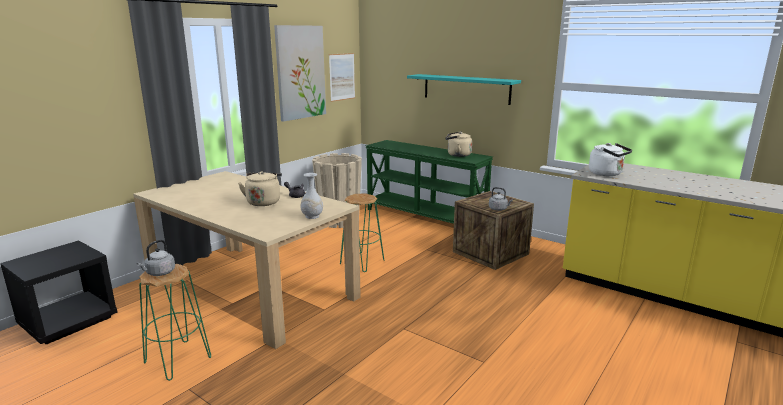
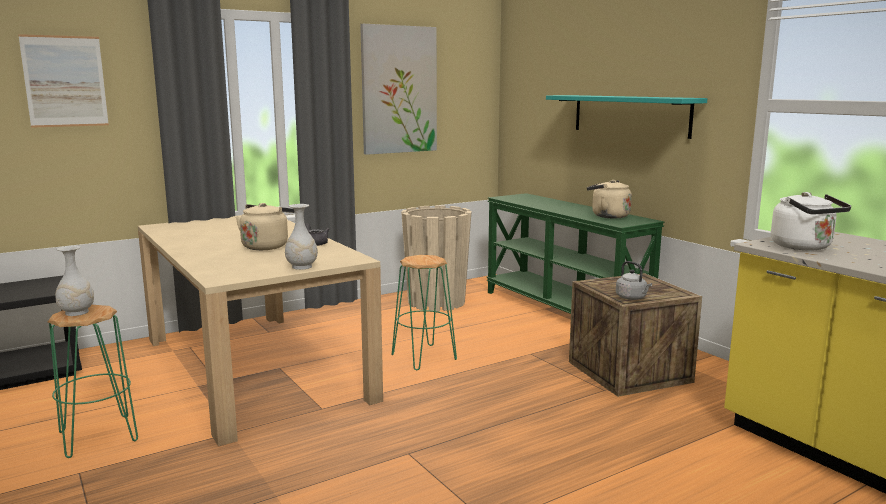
camera: 20 degrees right, 5 degrees down
(159, 273) = (76, 313): grey kettle -> white vase
(342, 77) = (468, 100): picture -> picture (65, 81)

